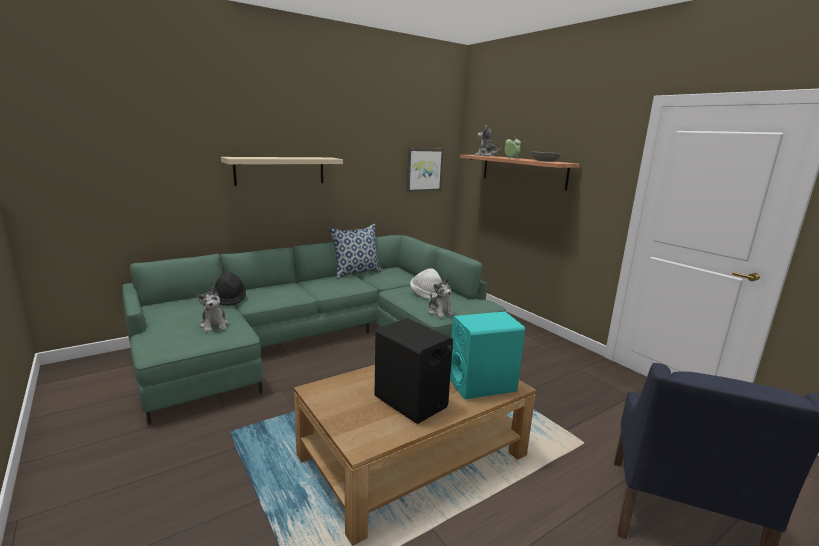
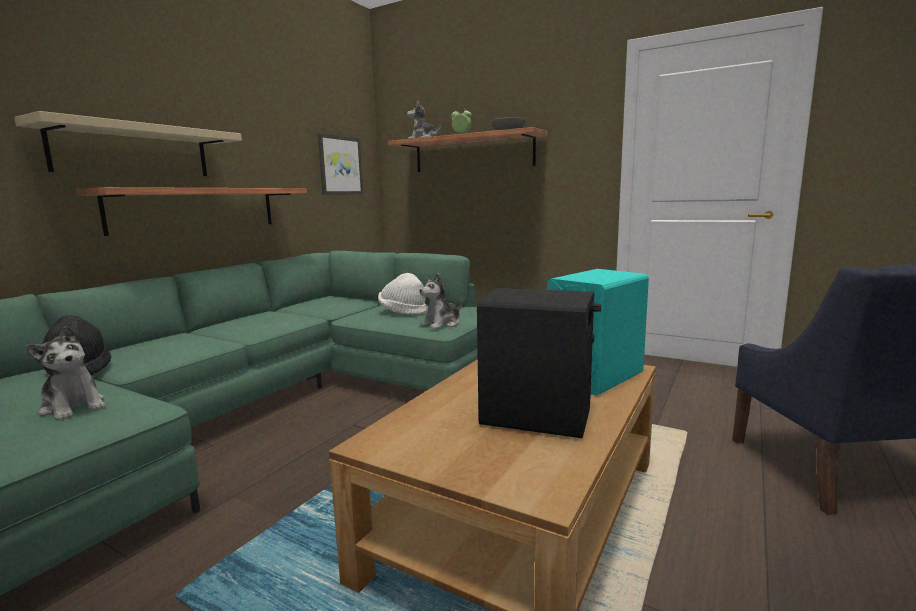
camera: 25 degrees left, 5 degrees down
(314, 204) = (197, 209): none -> shelf
(356, 273) = (279, 308): pillow -> none
(440, 312) = (442, 324): plush toy -> plush toy turned 105 degrees clockwise

